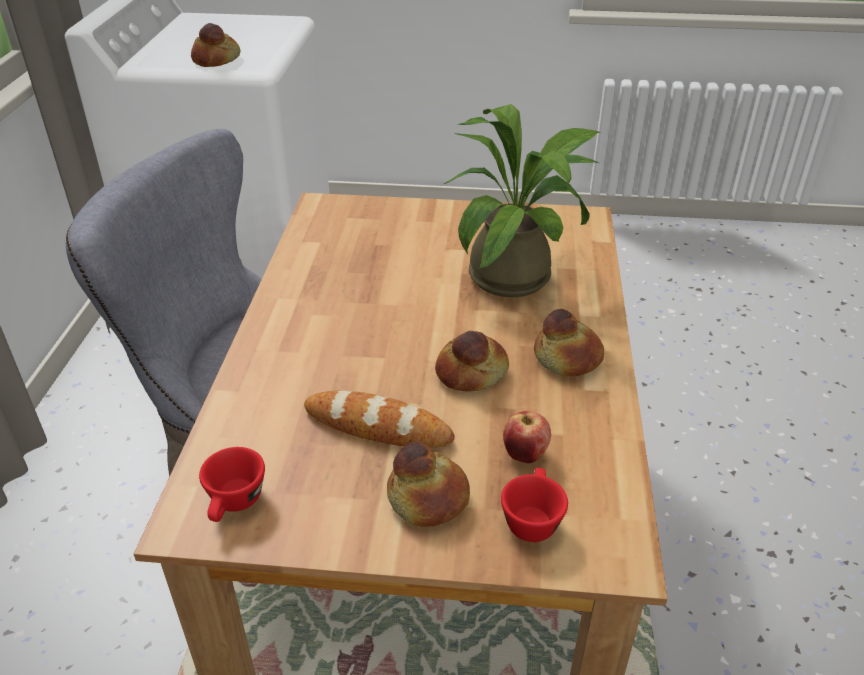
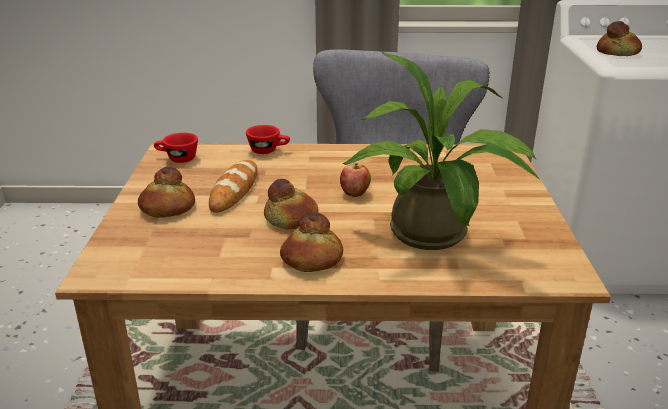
camera: 85 degrees right, 10 degrees down
(525, 454) = (200, 240): apple -> apple (354, 194)
(531, 518) = (140, 243): red cup -> red cup (268, 150)

